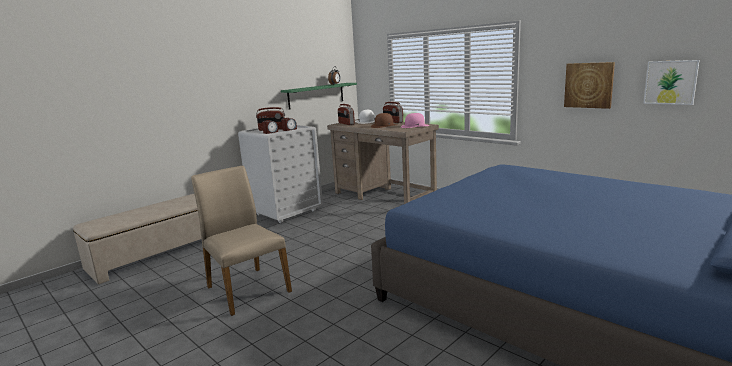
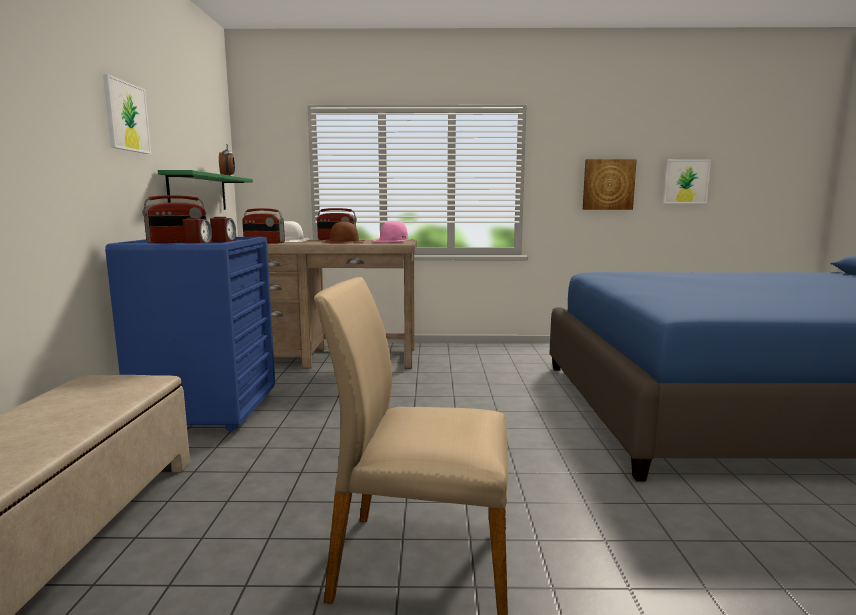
camera: 45 degrees left, 5 degrees down
(258, 69) = (126, 116): none -> picture
(286, 212) = (208, 413): grey dresser -> blue dresser

